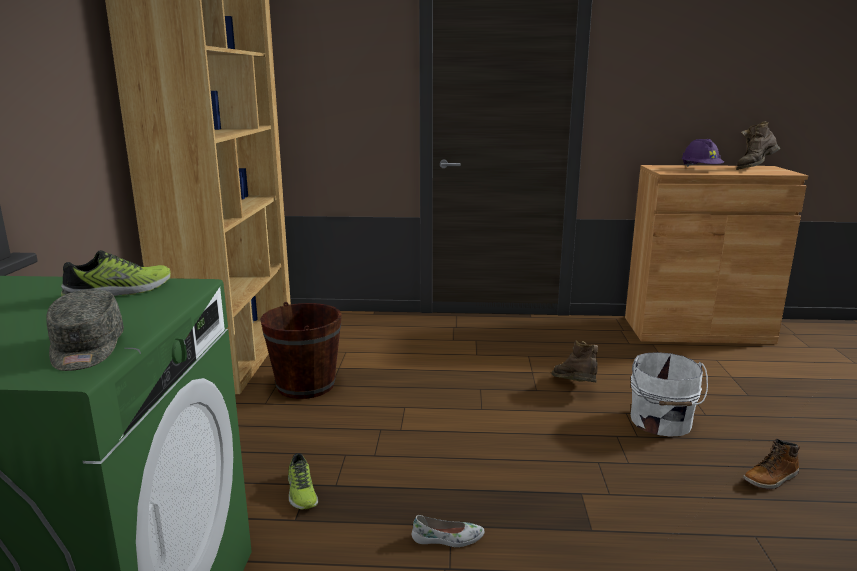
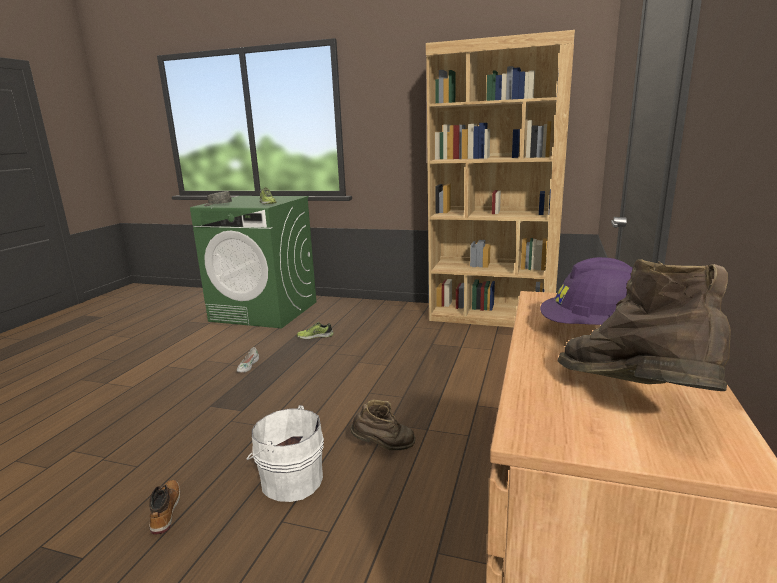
camera: 105 degrees right, 0 degrees up
(306, 385) = (434, 336): brown bucket -> none

